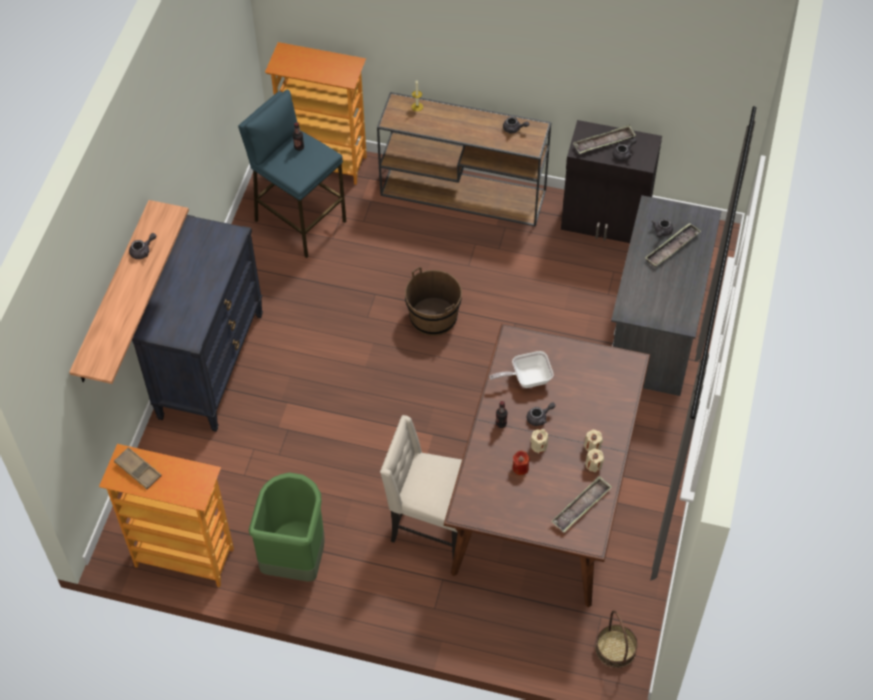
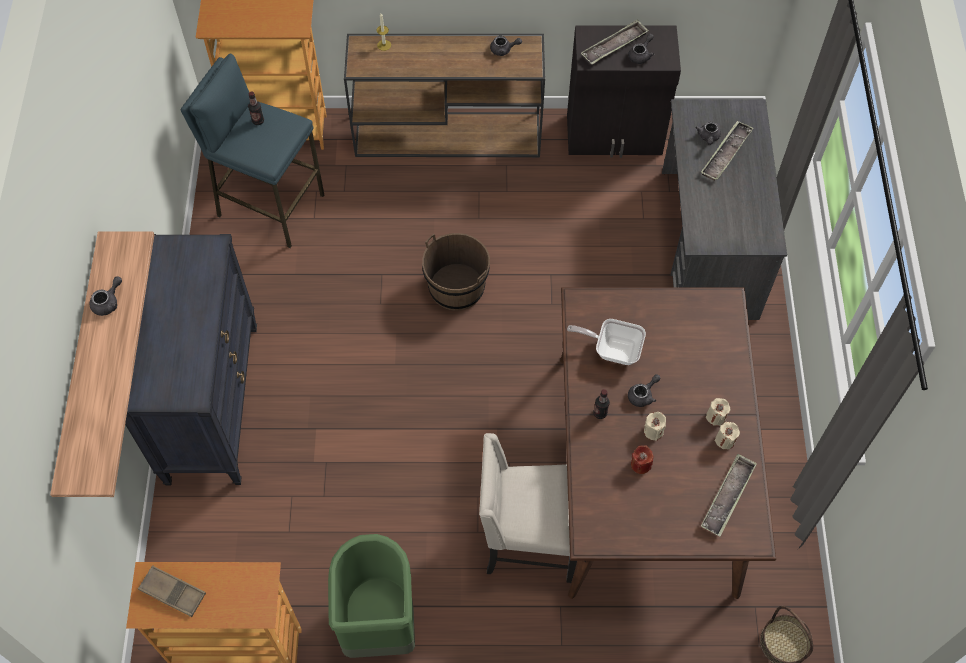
camera: 15 degrees left, 5 degrees up
(527, 378) = (613, 349): frying pan -> frying pan turned 45 degrees clockwise

